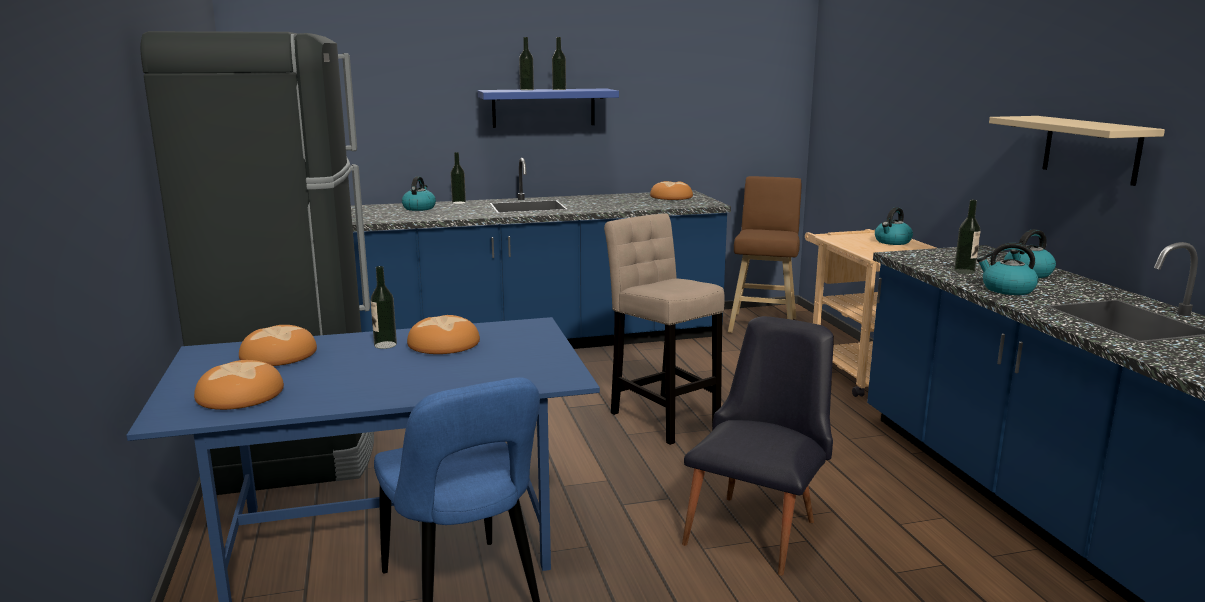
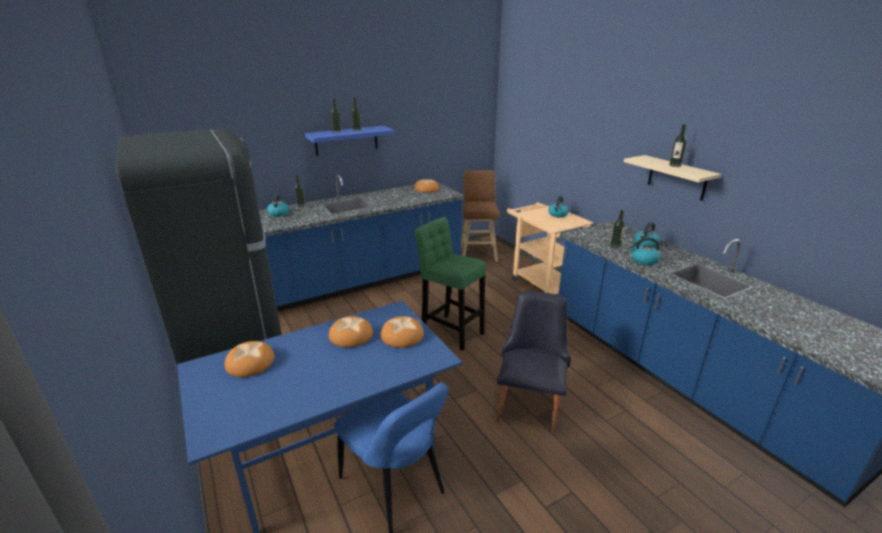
camera: 15 degrees left, 10 degrees up
(240, 394) = (245, 406): bread -> bread (401, 335)
(385, 345) = (315, 342): bottle -> bottle (675, 165)
(661, 417) = (450, 331): beige stool -> green stool

